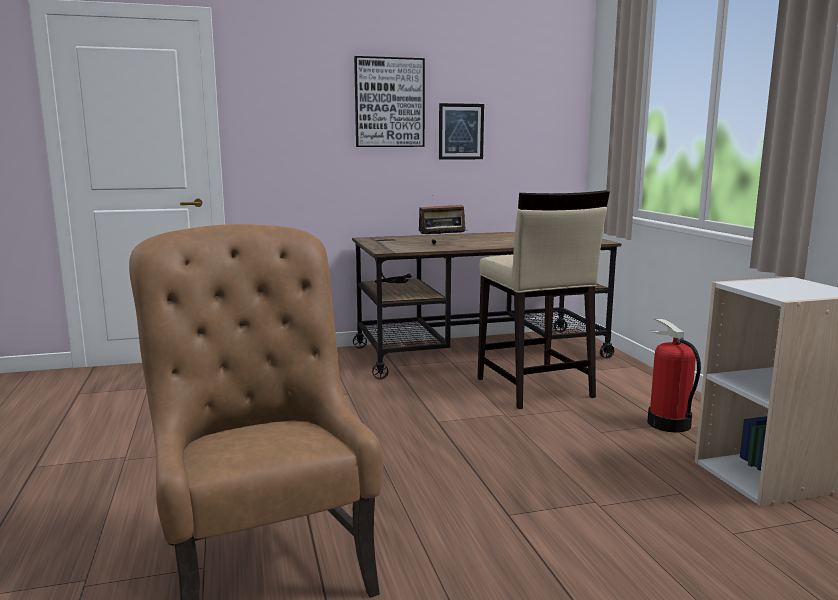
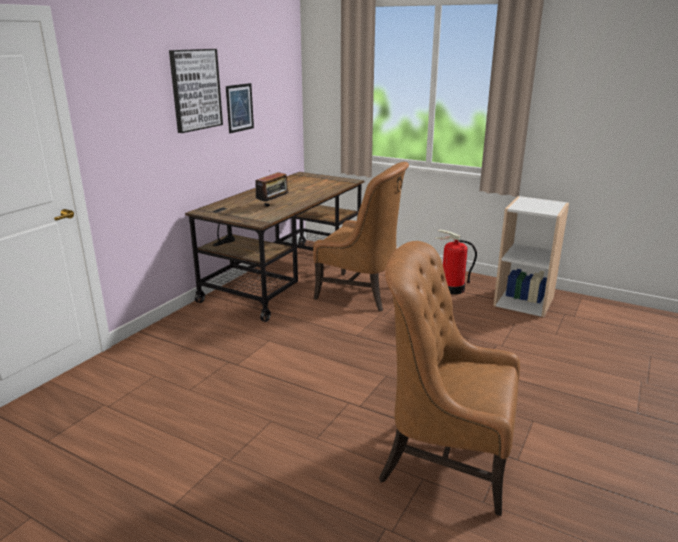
camera: 45 degrees left, 10 degrees up
(534, 388) = (361, 292): beige stool -> brown chair

